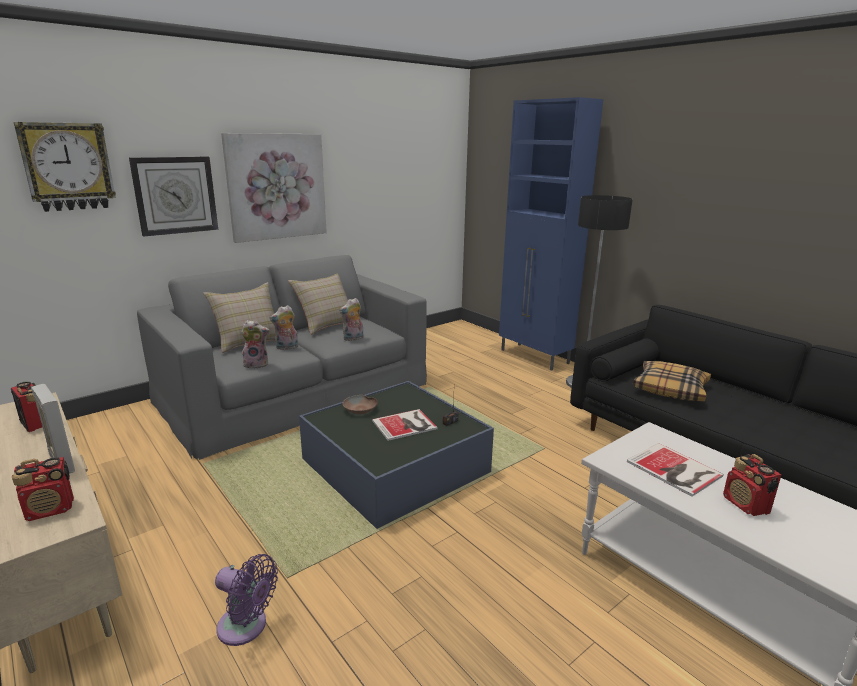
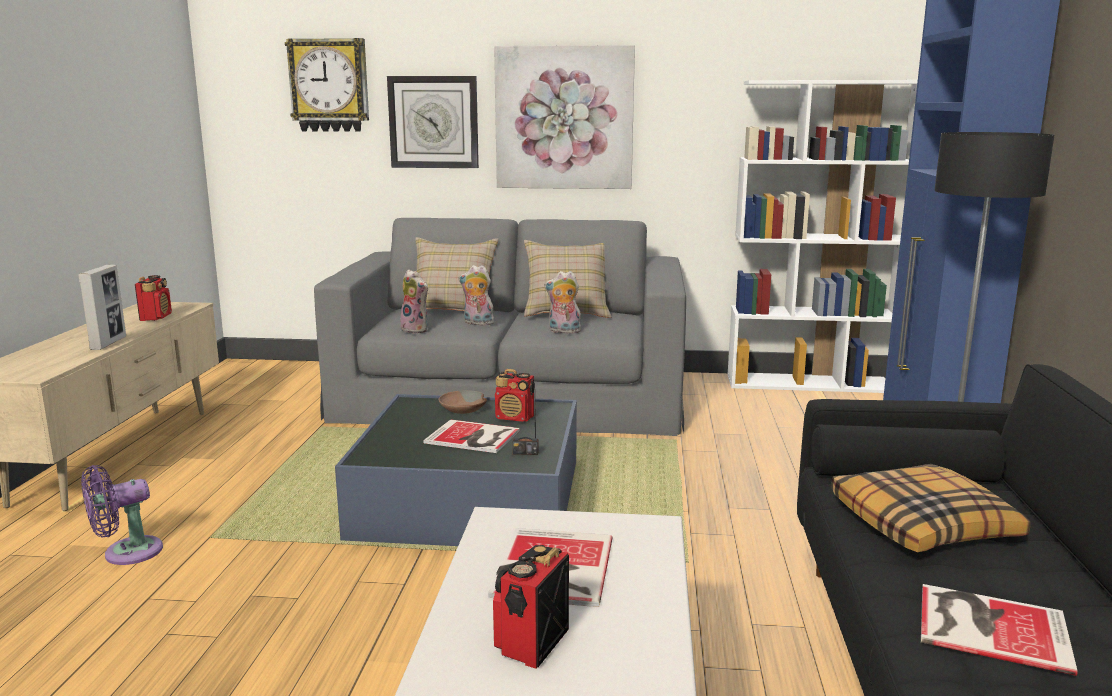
camera: 45 degrees right, 5 degrees down
(51, 510) = (42, 365): radio -> radio (515, 418)
(246, 627) = (127, 553): purple fan -> purple fan turned 75 degrees clockwise
(430, 333) = (809, 383): none -> white bookcase
(757, 420) = (988, 626): none -> book

